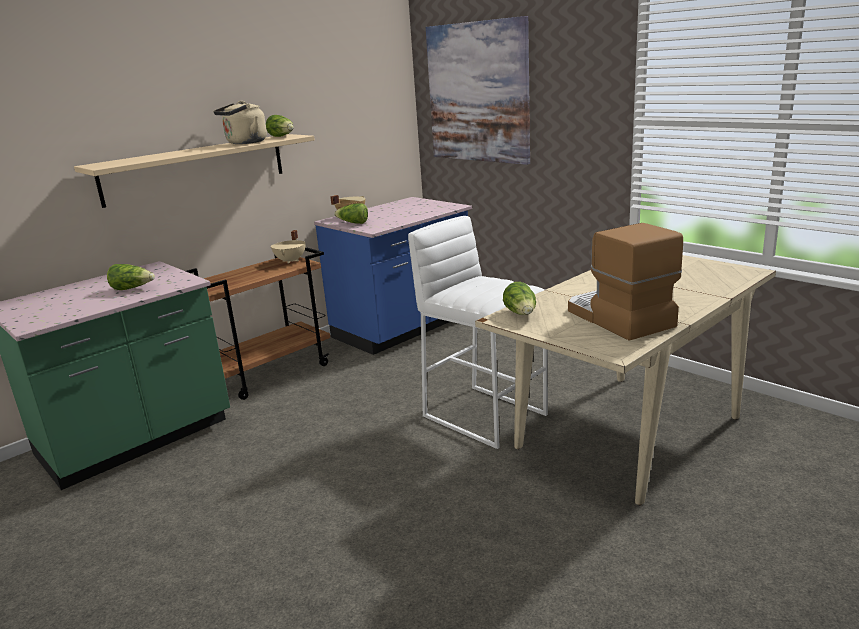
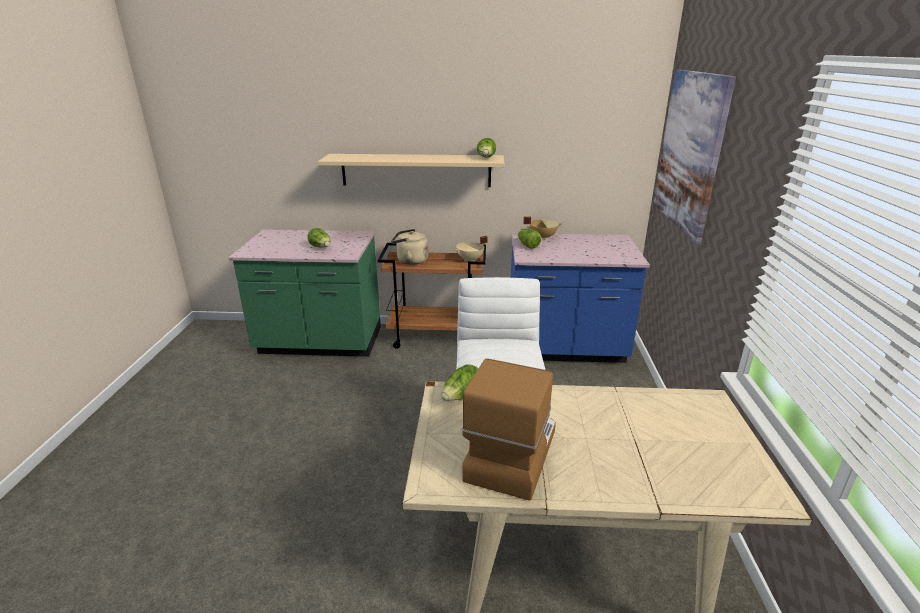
camera: 45 degrees right, 5 degrees up
(244, 143) = (448, 158): beige kettle -> beige kettle (410, 261)

